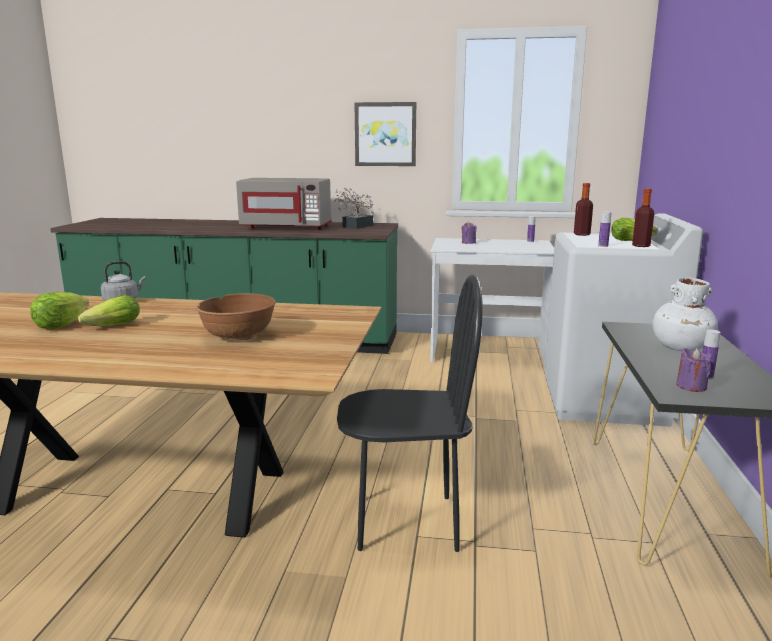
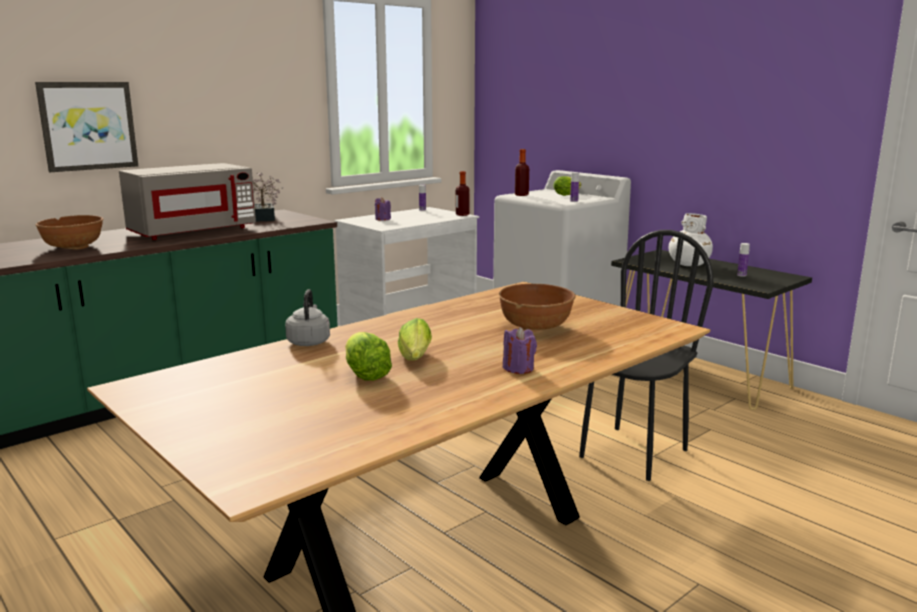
camera: 50 degrees left, 0 degrees up
(207, 226) = (73, 247): none -> brown bowl
(385, 134) = (258, 105): picture -> picture (88, 126)
(641, 246) = (589, 197): bottle -> bottle (462, 215)
(691, 386) = (752, 281): purple candle -> purple candle (518, 368)

